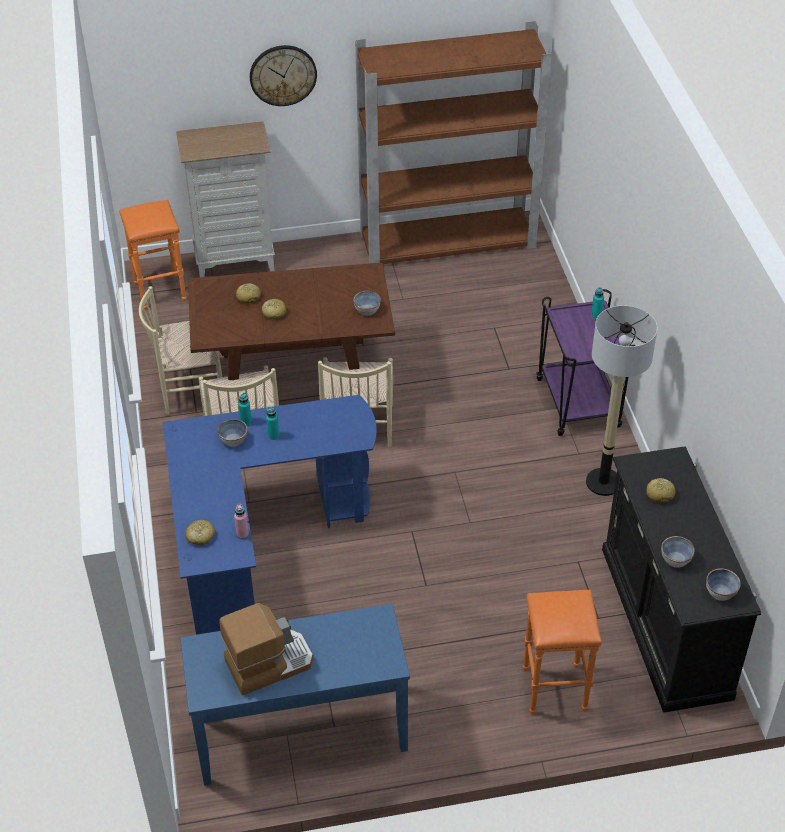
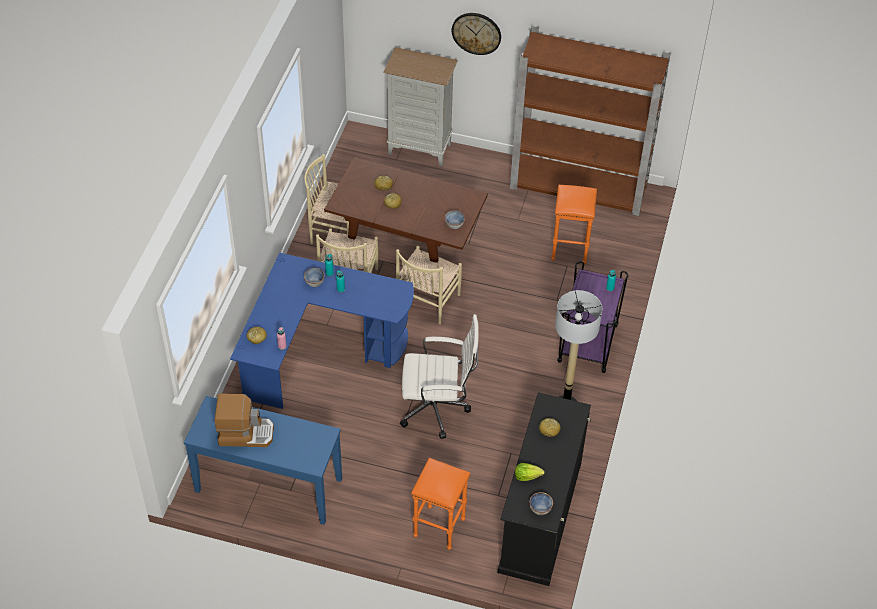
camera: 25 degrees right, 5 degrees up
(161, 290) = (358, 151): orange stool -> orange stool (570, 249)
(454, 547) = (437, 409): none -> white office chair
(675, 559) = (527, 475): bowl -> lettuce

